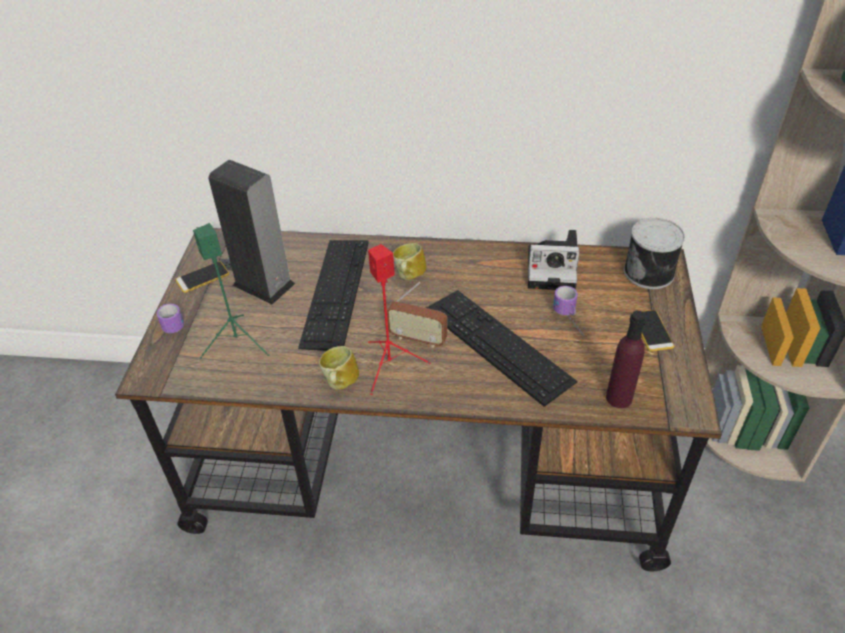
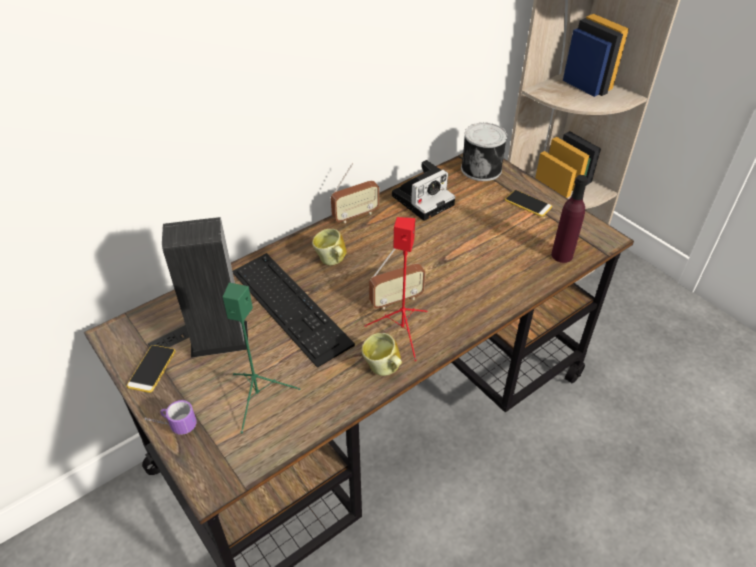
camera: 45 degrees left, 0 degrees up
(475, 250) = (355, 215): none -> radio
(497, 344) = (453, 269): keyboard -> none
(570, 321) = (476, 226): mug -> none

